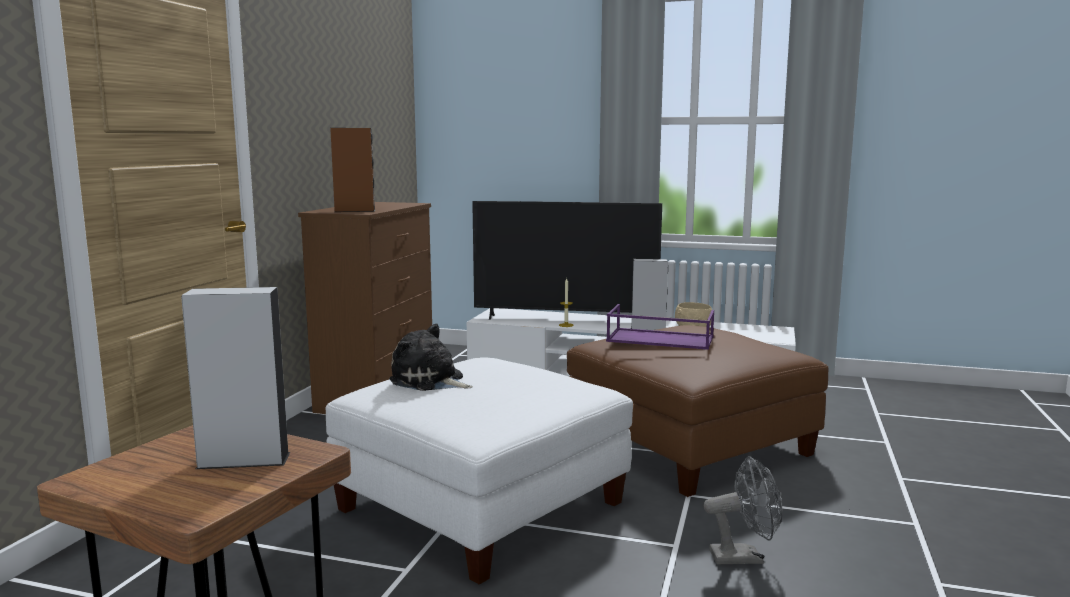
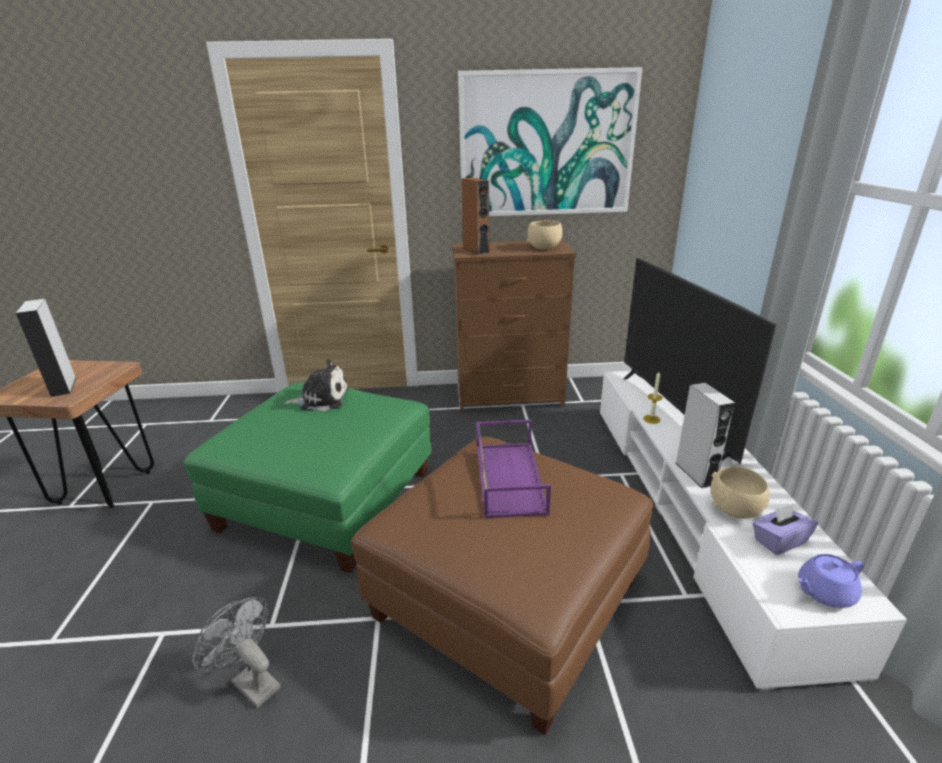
camera: 70 degrees right, 15 degrees up
(346, 100) = (546, 145): none -> picture
(393, 204) = (544, 248): none -> beige bowl
(430, 381) = (321, 399): plush toy -> plush toy turned 75 degrees clockwise
(481, 505) = (328, 499): white ottoman -> green ottoman
(727, 330) = (779, 541): none -> purple tissue box
(744, 557) = (250, 681): grey fan -> grey fan turned 150 degrees clockwise
(772, 333) = (824, 592): none -> purple teapot

